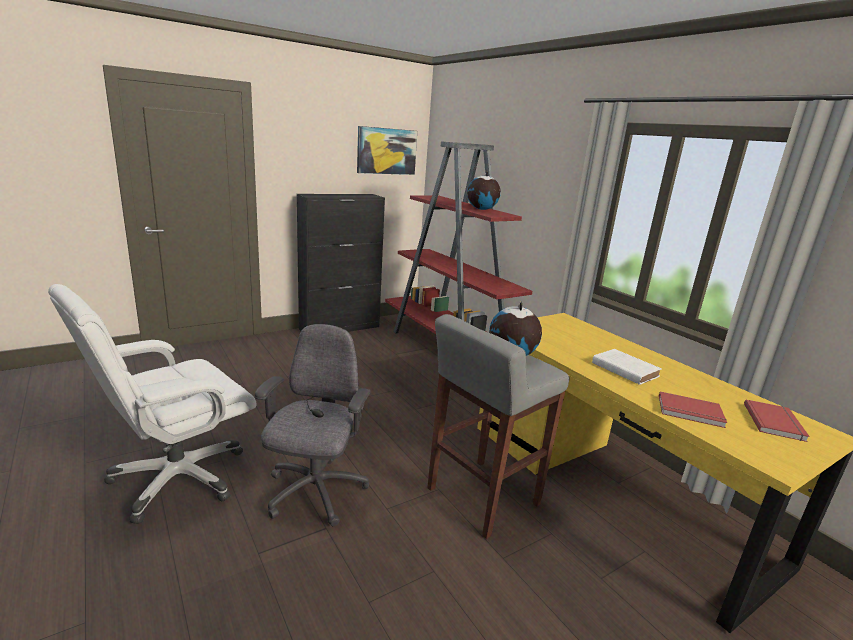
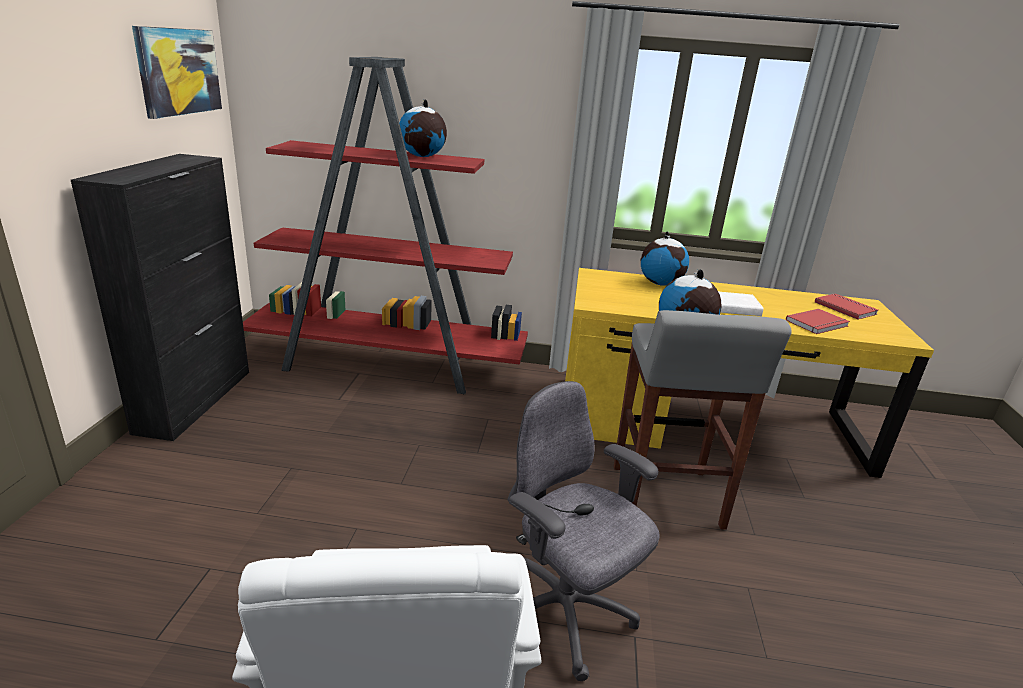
camera: 50 degrees left, 5 degrees up
(605, 339) = (660, 283): none -> globe

